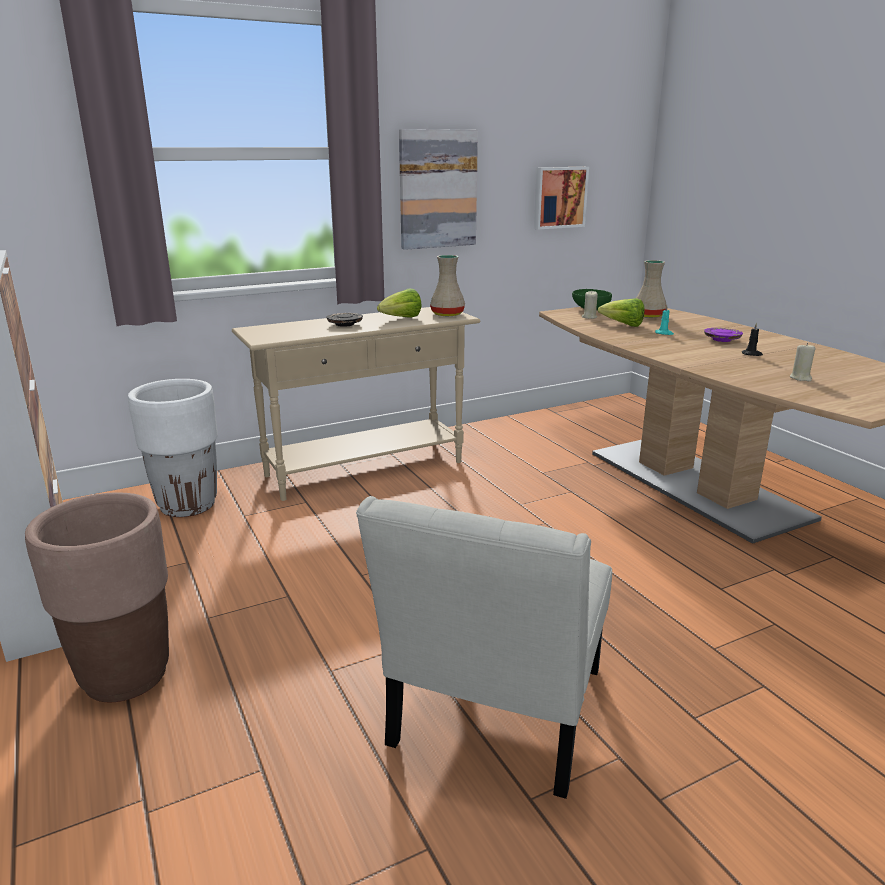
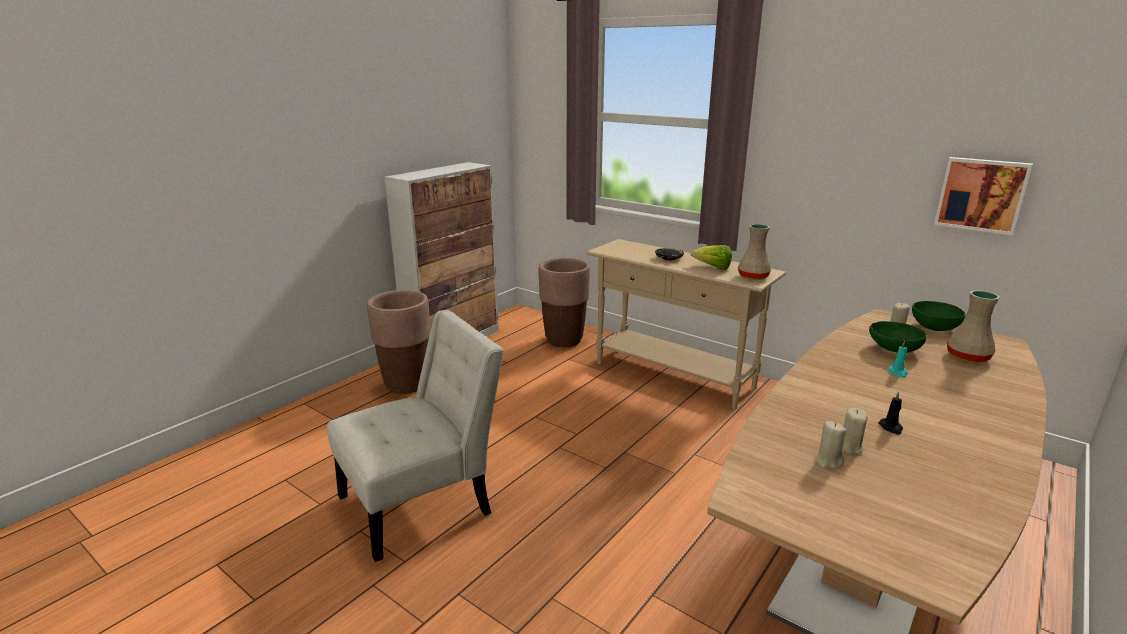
camera: 65 degrees right, 0 degrees up
(188, 505) = (564, 340): white planter -> brown planter
(437, 189) = (817, 165): picture -> none
(493, 716) = (423, 501): white chair -> white chair turned 150 degrees clockwise
(623, 325) = (893, 349): lettuce -> green bowl
(721, 340) = (928, 406): purple plate -> none
(779, 369) = (849, 447): none -> beige candle

